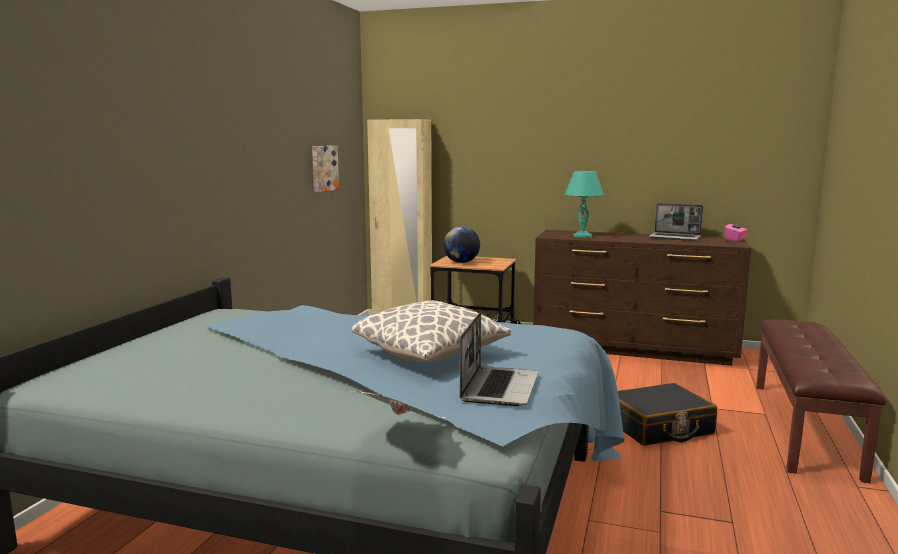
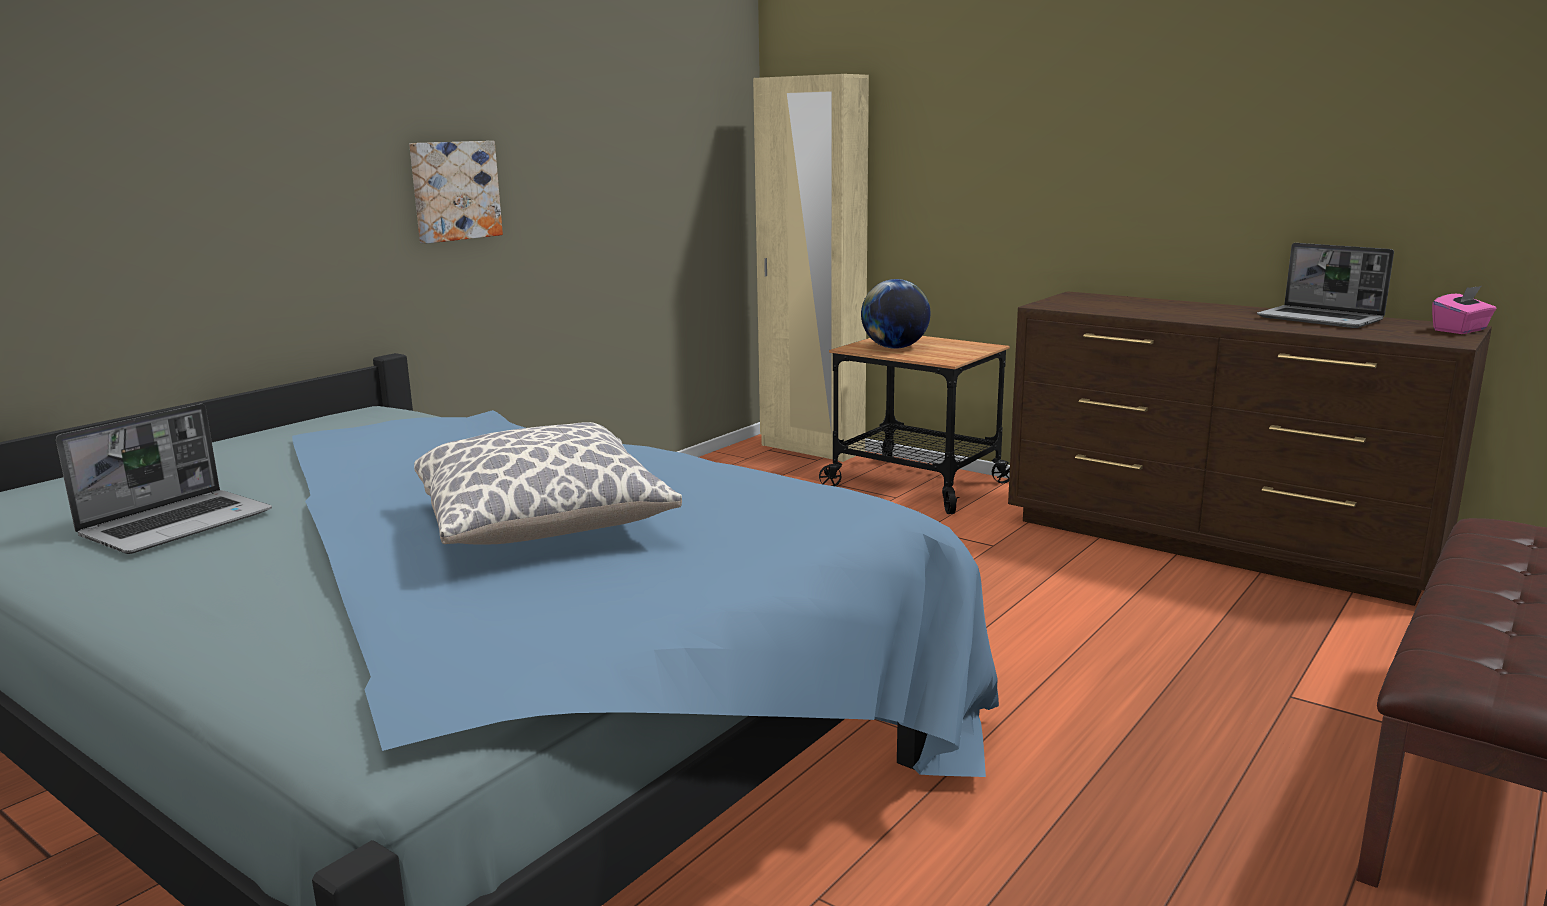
camera: 20 degrees right, 5 degrees up
(323, 168) = (654, 168): picture -> picture (454, 190)
(403, 430) = (261, 682): newspaper -> none
(499, 387) = (560, 615): laptop -> laptop (178, 524)
(582, 236) = (1117, 308): turquoise table lamp -> none
(659, 427) = (1132, 722): black suitcase -> none

